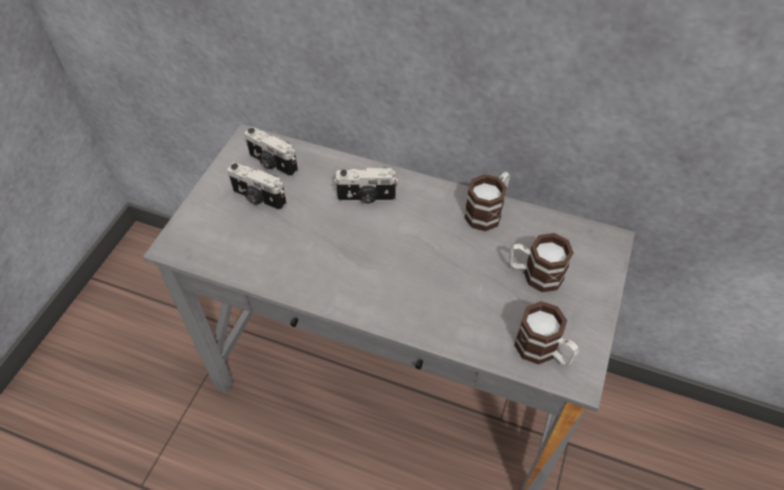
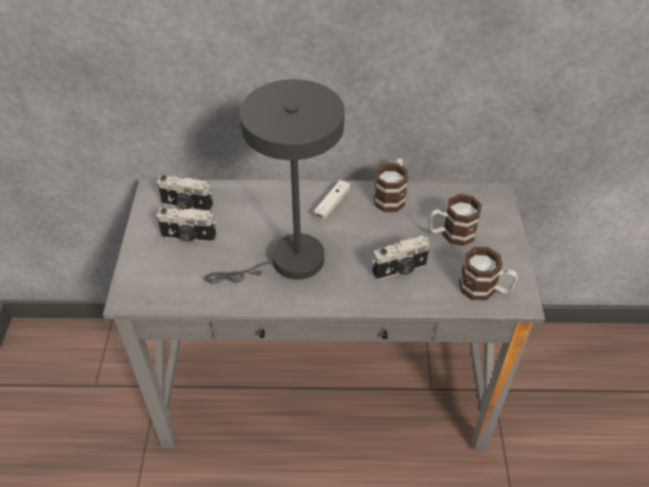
camera: 20 degrees left, 5 degrees down
(344, 256) = (288, 263): none -> grey table lamp
(366, 198) = (285, 212): camera -> camera (400, 270)
(419, 203) = (332, 204): none -> white game controller

